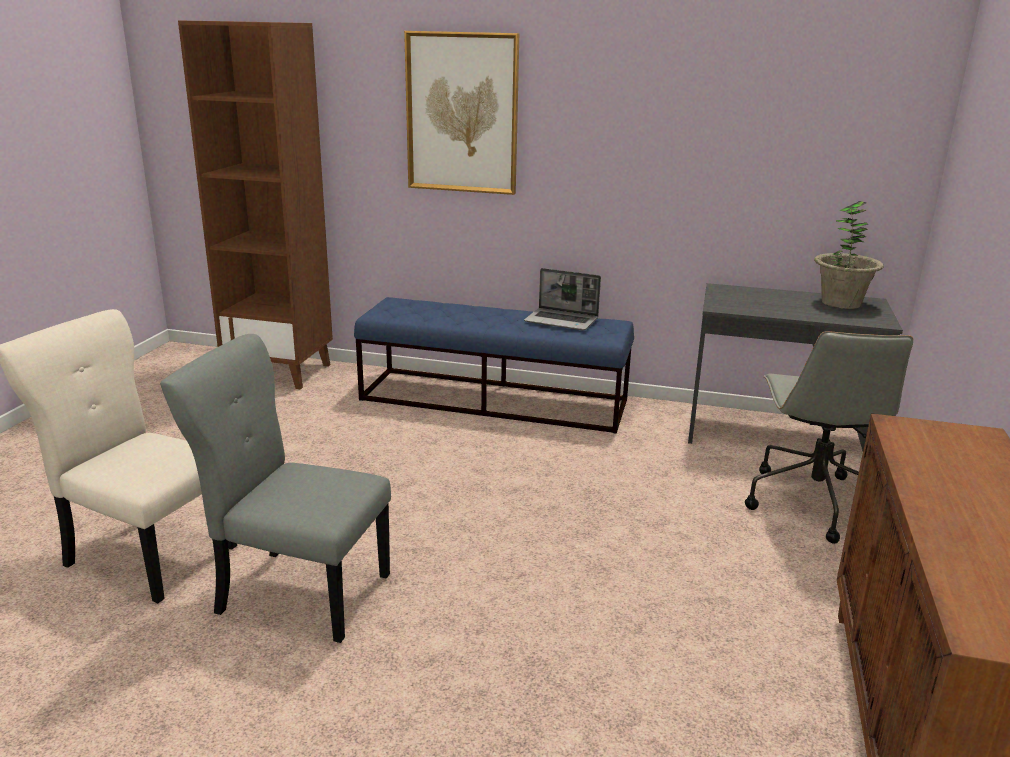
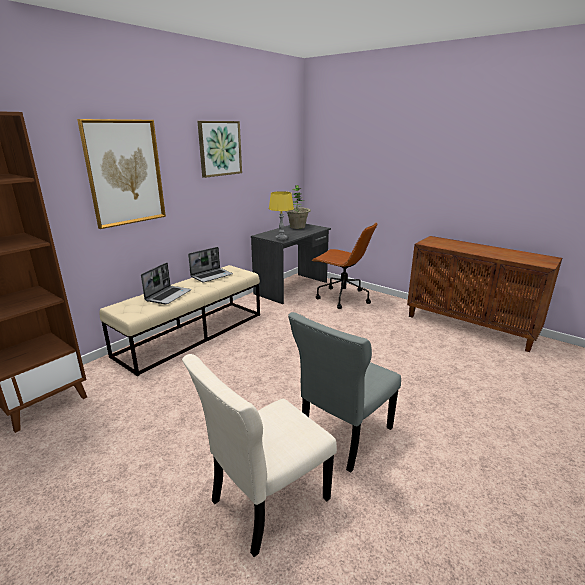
camera: 65 degrees left, 0 degrees up
(456, 315) = (168, 295): none -> laptop
(494, 400) = (192, 334): blue bench -> beige bench
(660, 92) = (219, 148): none -> picture
(729, 304) = (281, 238): none -> yellow table lamp
(812, 502) = (342, 298): grey office chair -> brown office chair

